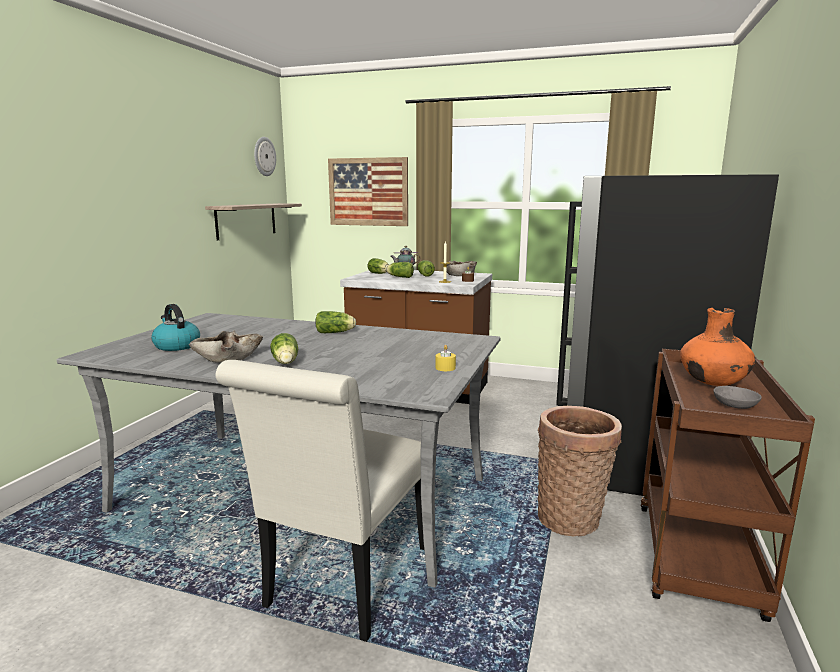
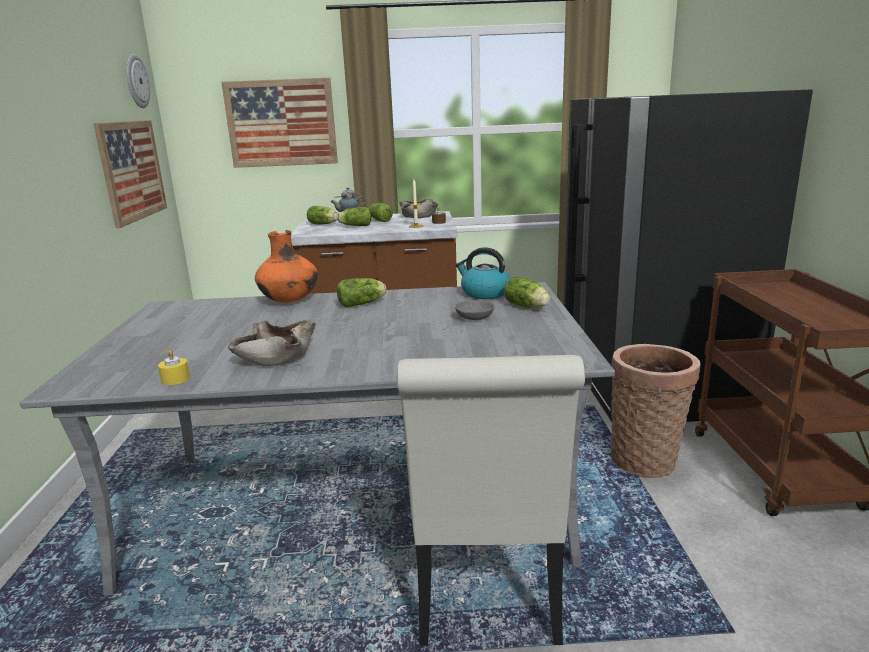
camera: 20 degrees left, 5 degrees up
(176, 346) = (180, 353): kettle -> kettle (484, 293)
(246, 220) = (132, 170): shelf -> picture
(285, 362) = (361, 351): lettuce -> lettuce (527, 307)
(445, 368) = (547, 326): yellow candle -> yellow candle (175, 379)
(713, 383) = (786, 301): orange vase -> orange vase (290, 301)
(734, 405) = (831, 319): grey bowl -> grey bowl (474, 318)

